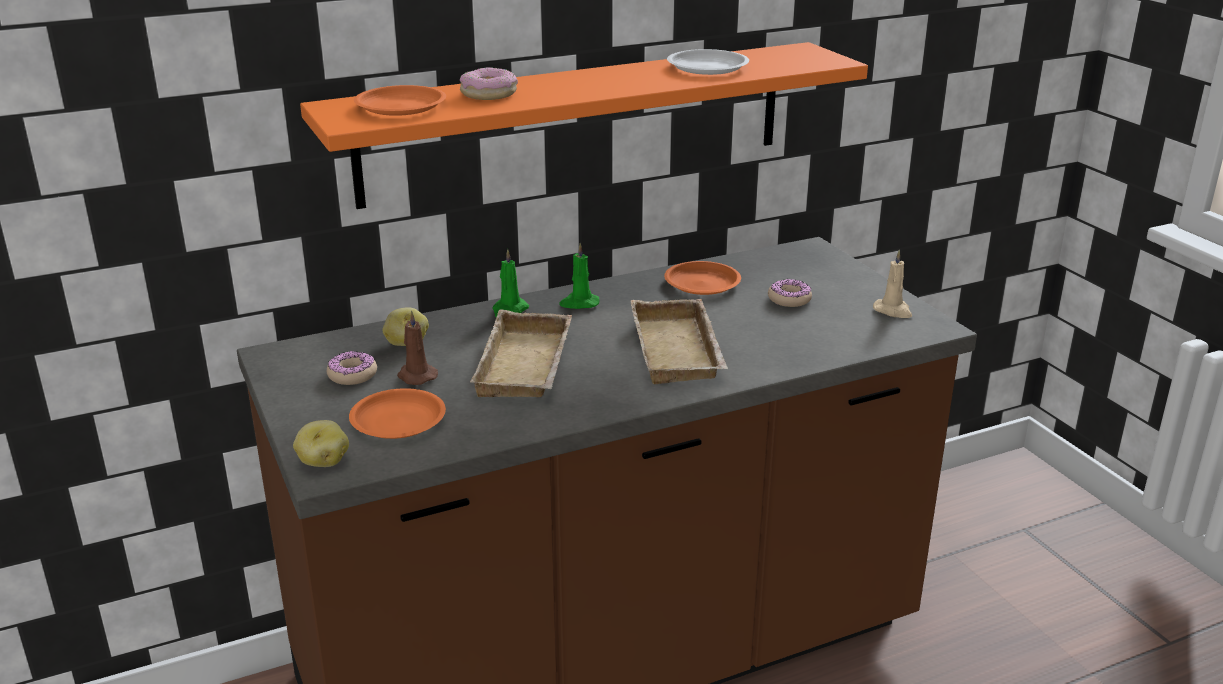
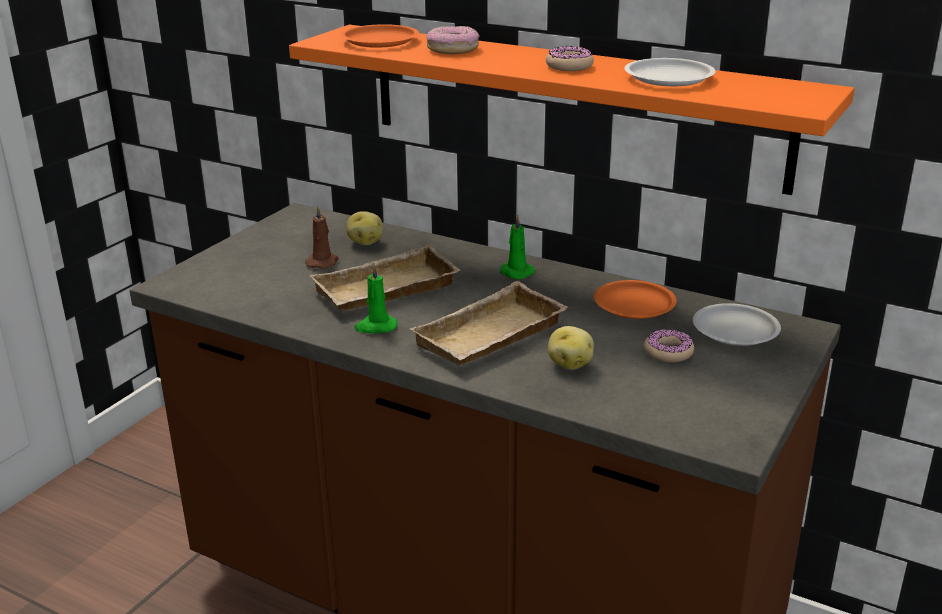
camera: 55 degrees right, 0 degrees up
(323, 462) = (179, 278): potato -> potato (570, 364)
(352, 375) = (300, 244): donut -> donut (569, 66)
(398, 420) = (255, 279): orange plate -> none
(509, 310) = (465, 254): green candle -> green candle (375, 327)
(786, 267) = (734, 330): none -> white plate
(893, 311) = (731, 412): beige candle -> none

